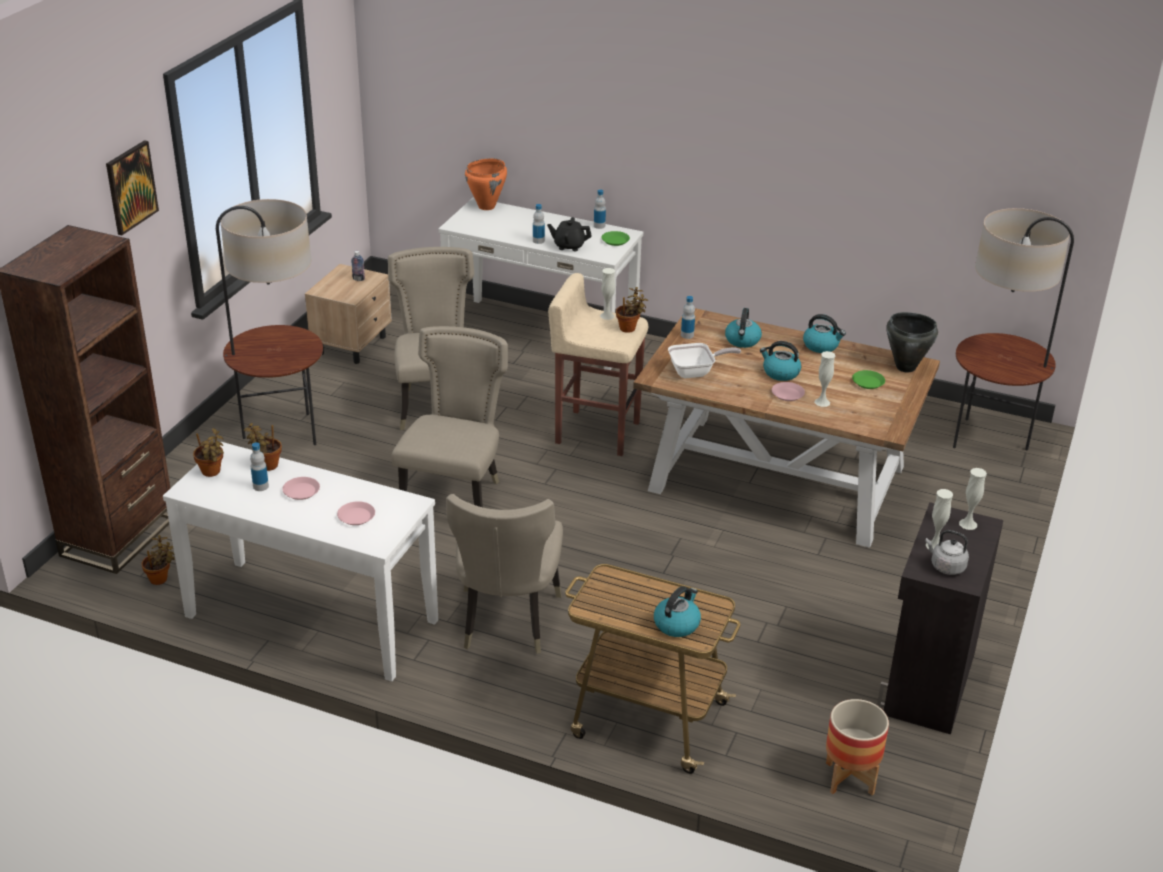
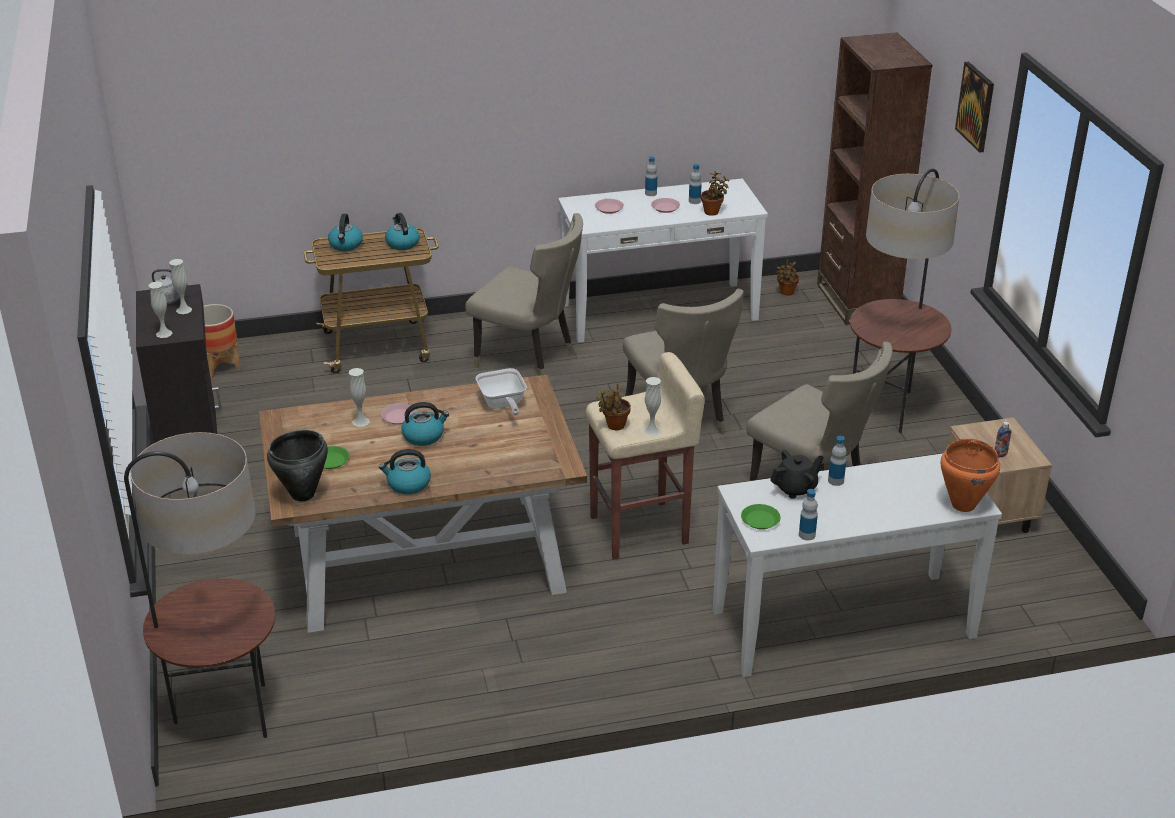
camera: 145 degrees right, 0 degrees up
(212, 472) = (737, 196): potted plant -> none
(506, 623) = (530, 358): beige chair -> beige chair turned 150 degrees clockwise
(687, 335) = (551, 440): bottle -> bottle (651, 193)
(696, 372) = (502, 405): frying pan -> frying pan turned 60 degrees counterclockwise
(742, 341) = (492, 456): kettle -> kettle (402, 243)

